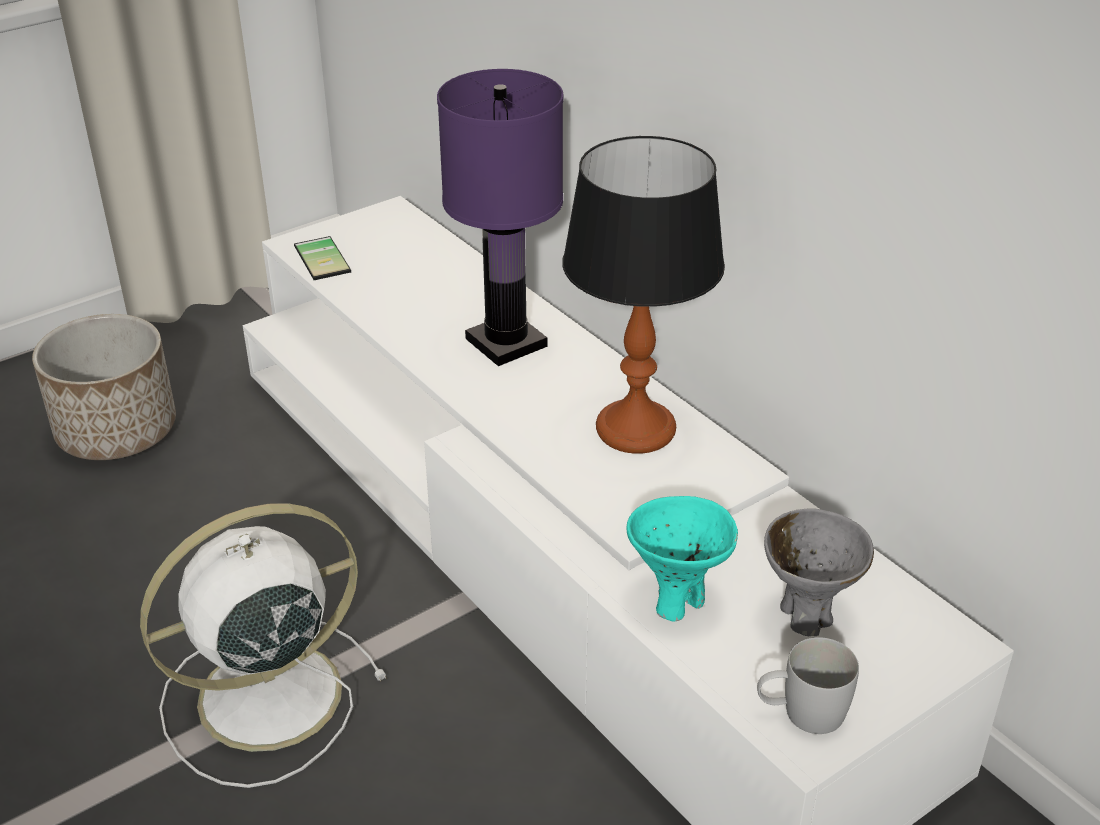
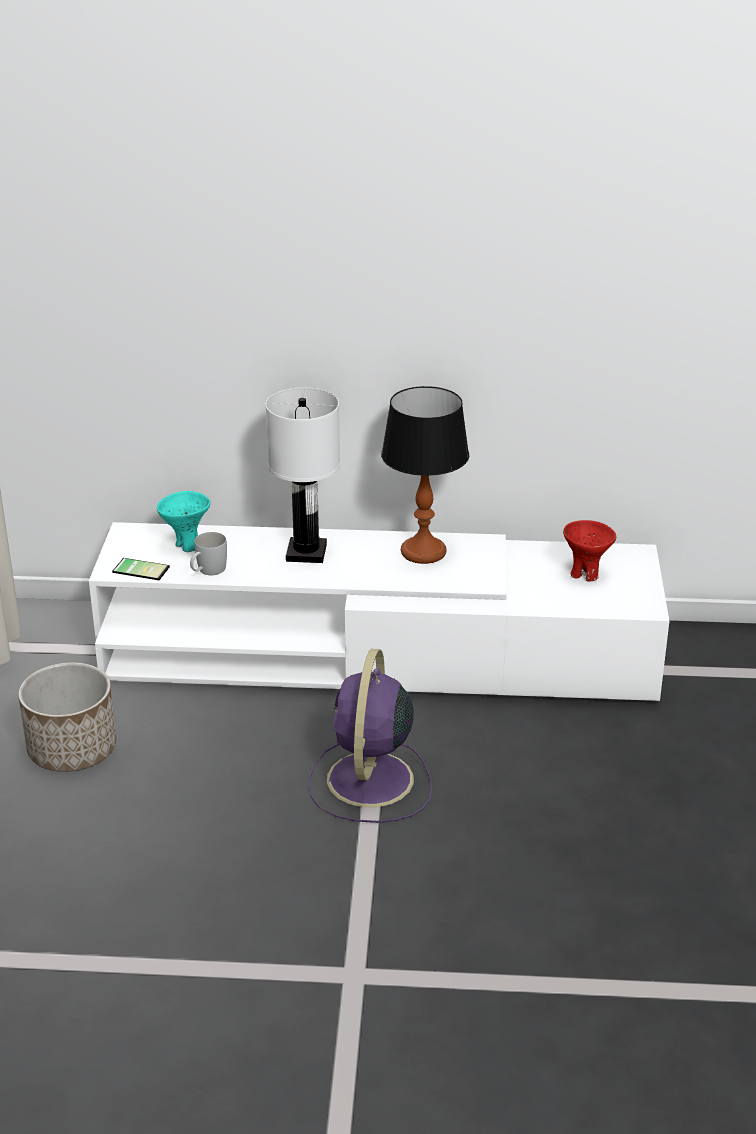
camera: 50 degrees left, 5 degrees down
(263, 698) = (369, 782): white fan -> purple fan
(505, 342) = (305, 553): purple table lamp -> white table lamp
(677, 601) = (539, 597): turquoise bowl -> turquoise bowl (187, 545)
(801, 713) = (632, 601): white mug -> white mug (207, 571)
(806, 616) = (585, 575): grey bowl -> red bowl

